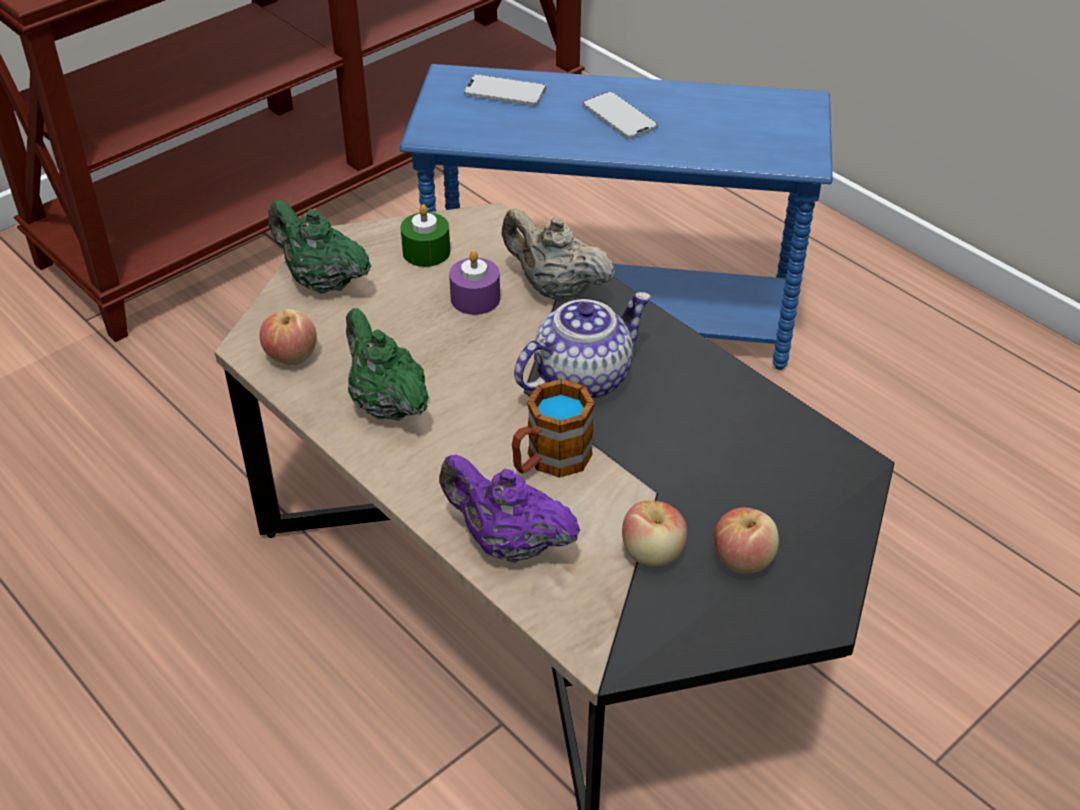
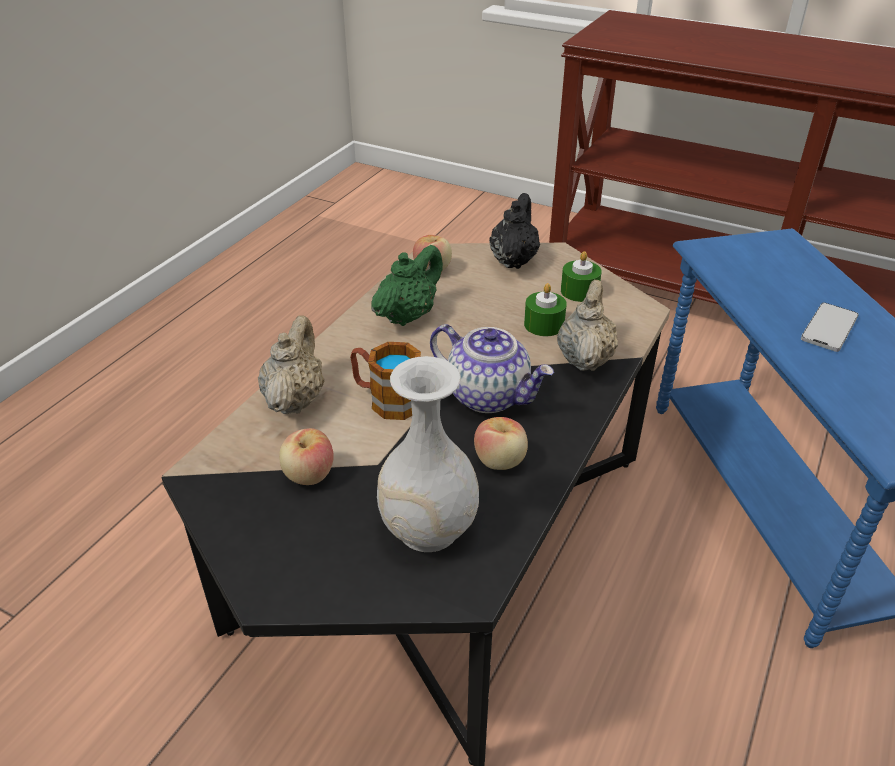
camera: 70 degrees right, 5 degrees down
(321, 281) = (513, 260): green teapot -> black teapot
(475, 298) = (544, 324): purple candle -> green candle
(505, 92) = (794, 266): phone -> none
(507, 543) = (295, 399): purple teapot -> beige teapot
(743, 559) = (320, 530): apple -> apple (500, 461)
(767, 475) = (428, 528): none -> white vase

